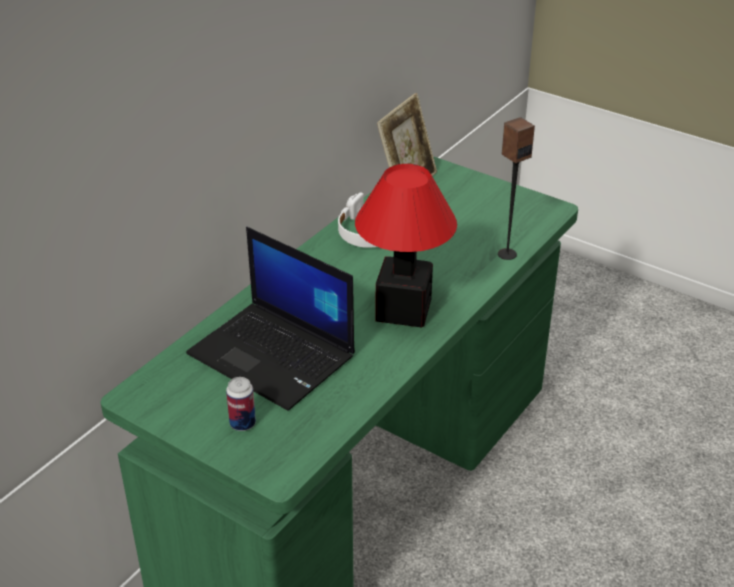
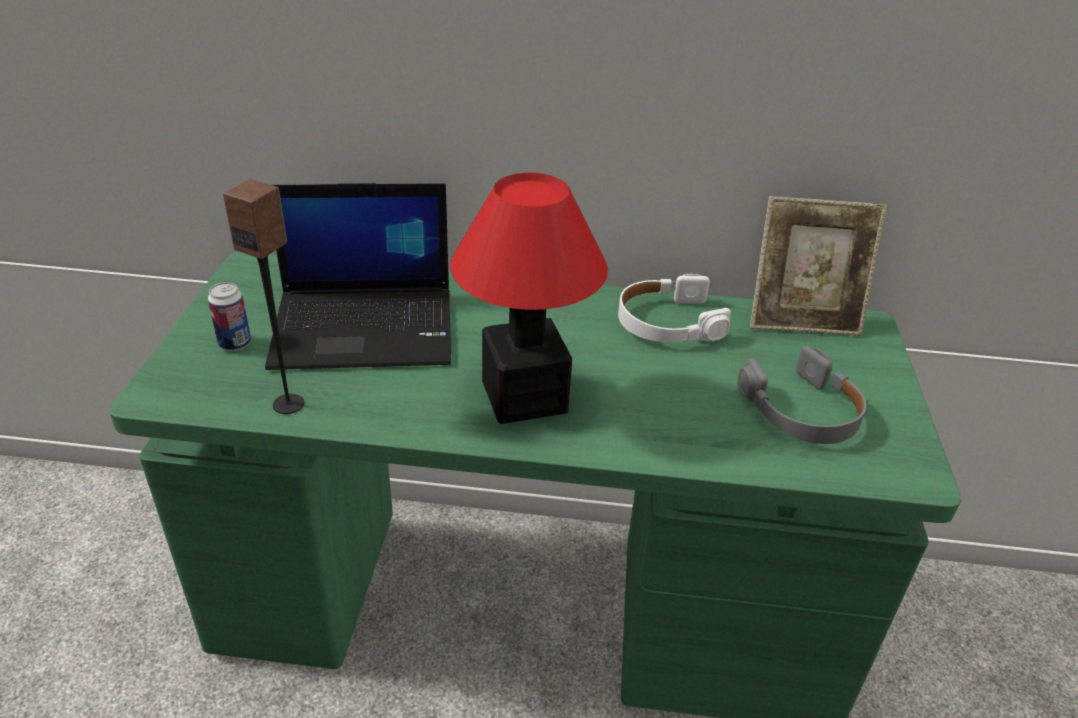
camera: 60 degrees right, 0 degrees up
(274, 355) = (366, 328): laptop -> laptop turned 105 degrees counterclockwise
(484, 219) = (802, 411): none -> grey headphones
(506, 254) = (743, 457): speaker -> speaker (289, 404)

